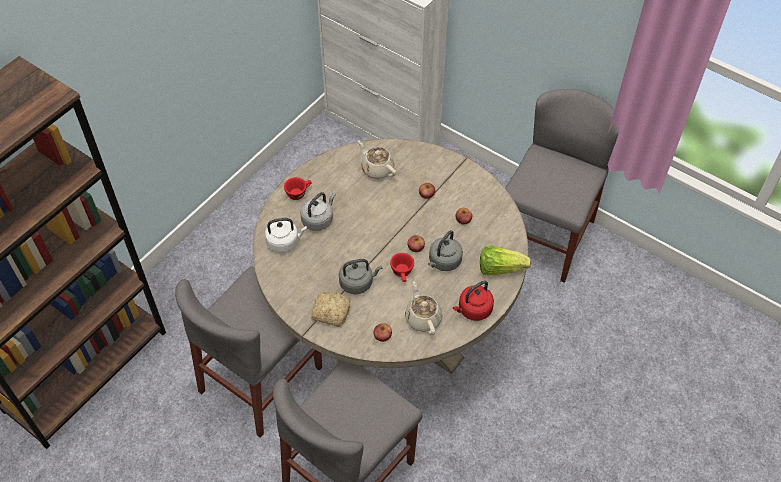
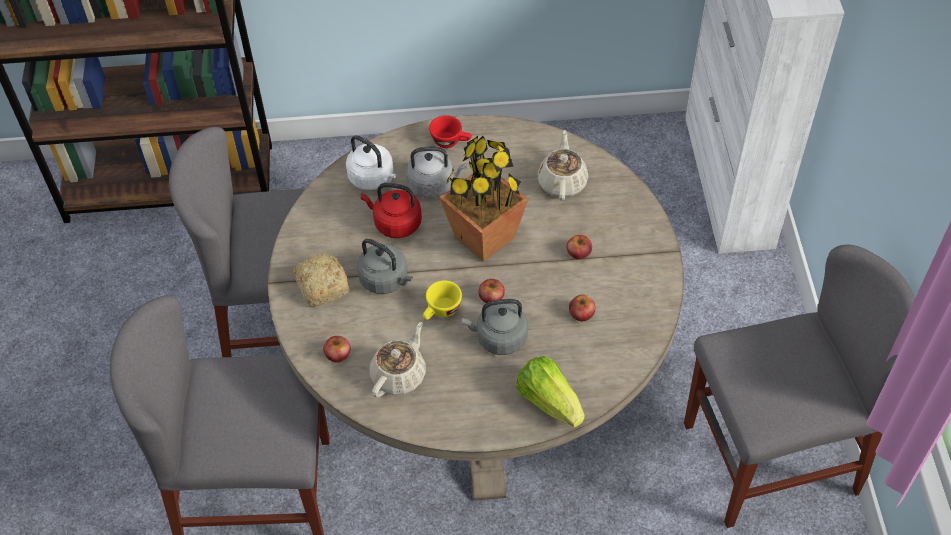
camera: 50 degrees right, 0 degrees up
(376, 224) = (483, 237): none -> potted plant
(402, 273) = (441, 311): red cup -> yellow cup
(473, 310) = (460, 416): red kettle -> red kettle (395, 223)

